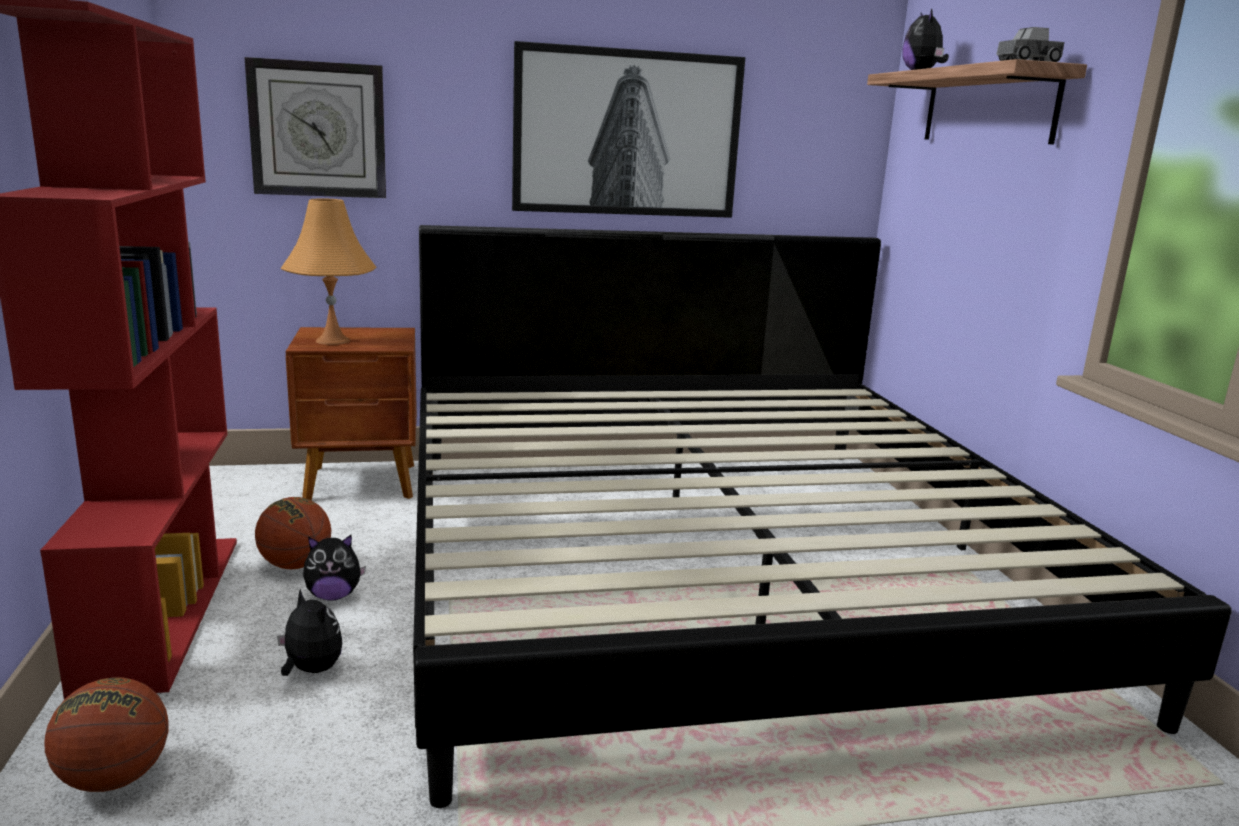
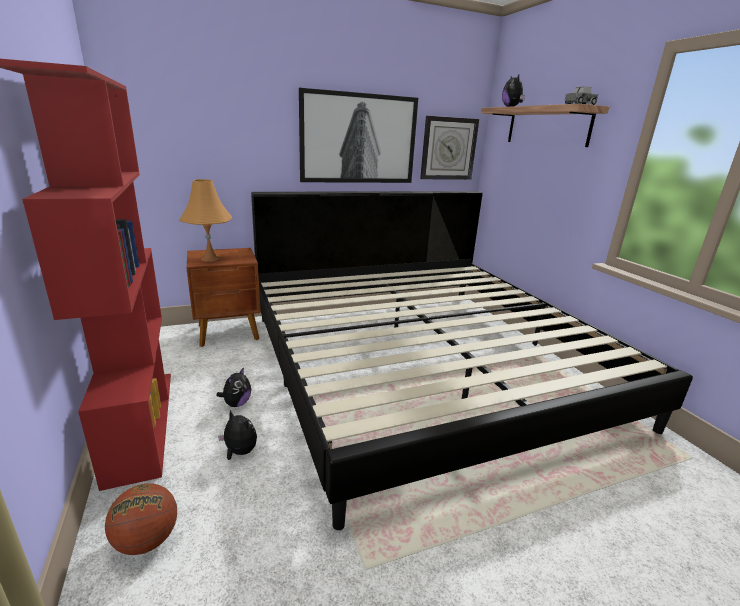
camera: 10 degrees left, 5 degrees up
(295, 565) = (209, 386): basketball -> none
(318, 130) = (190, 138): wall clock -> wall clock (448, 149)
(333, 596) = (236, 403): plush toy -> plush toy turned 45 degrees counterclockwise

